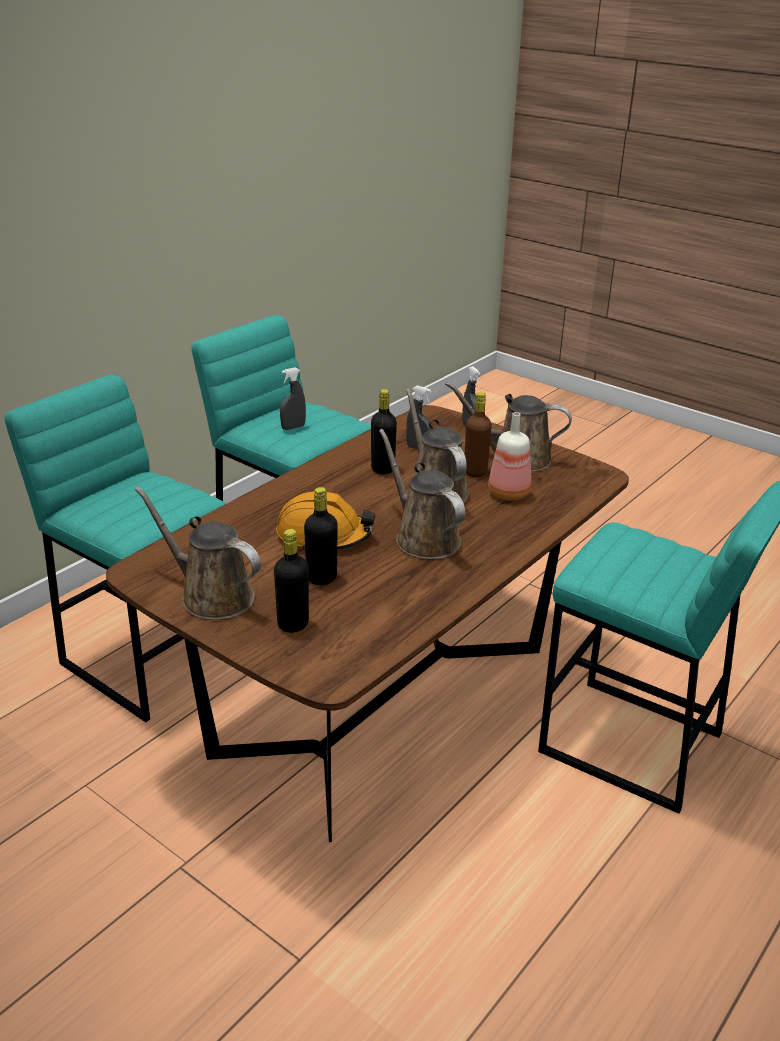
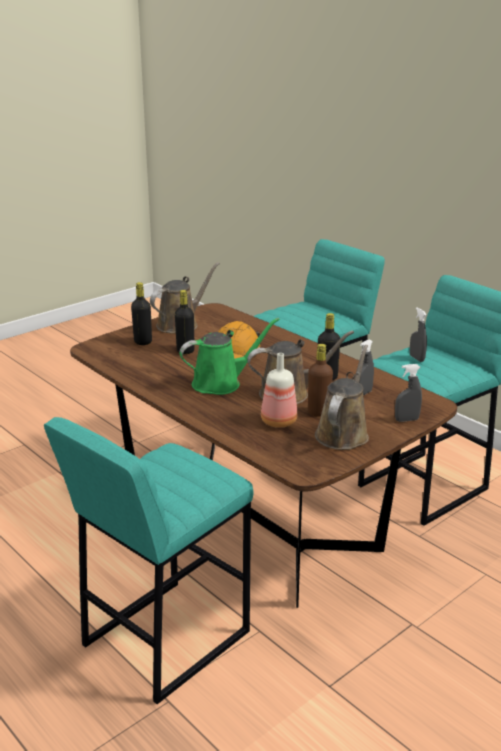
camera: 100 degrees right, 5 degrees down
(423, 538) = (221, 383): brown watering can -> green watering can

